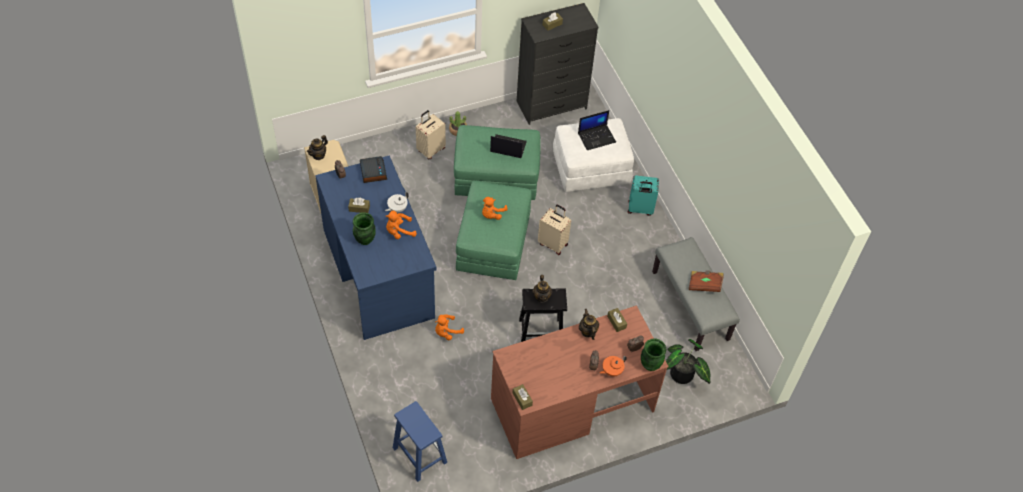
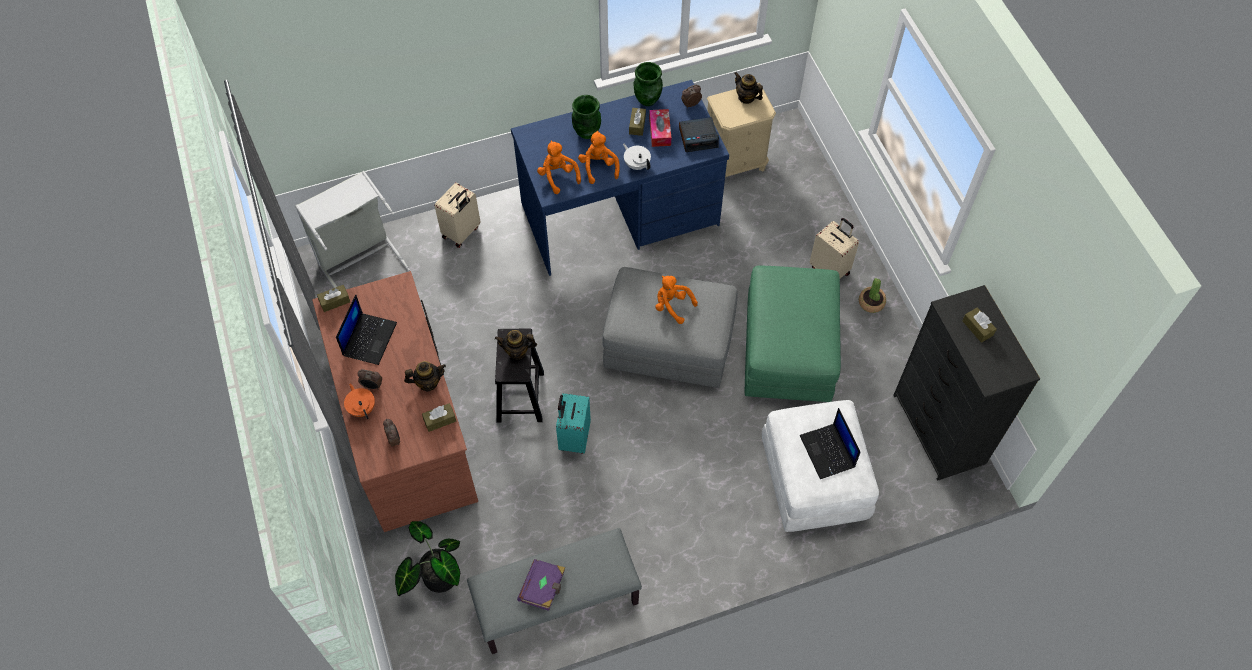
camera: 95 degrees right, 5 degrees up
(366, 194) = (660, 131): none -> tissue box
(419, 454) = (359, 260): blue stool -> grey laundry basket
(447, 332) = (527, 289): orange plush toy -> orange plush toy (558, 176)
(493, 243) = (669, 343): green ottoman -> grey ottoman
(507, 147) = (797, 328): laptop -> laptop (369, 338)
(553, 243) = (669, 419): beige suitcase -> beige suitcase (462, 232)
(640, 209) = (737, 545): turquoise suitcase -> turquoise suitcase (573, 437)
(650, 364) = (366, 458): green vase -> green vase (648, 100)
(704, 285) = (543, 588): brown book -> purple book

